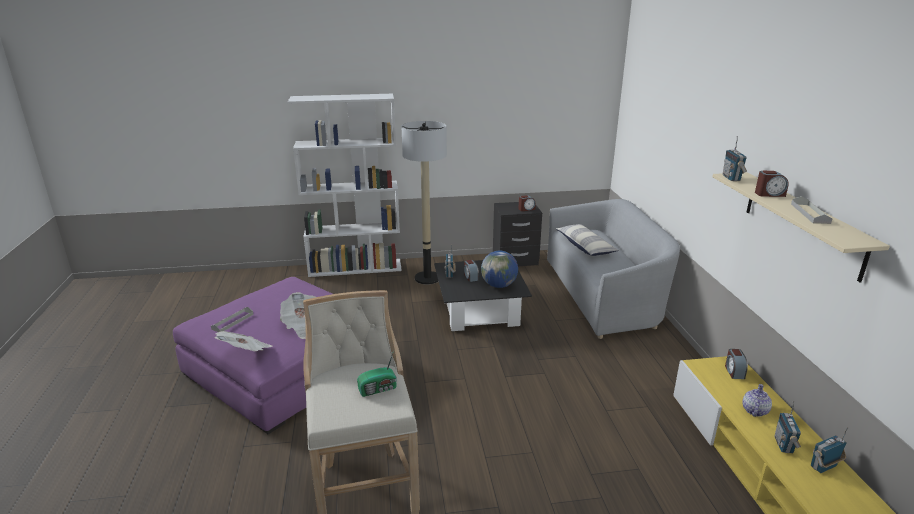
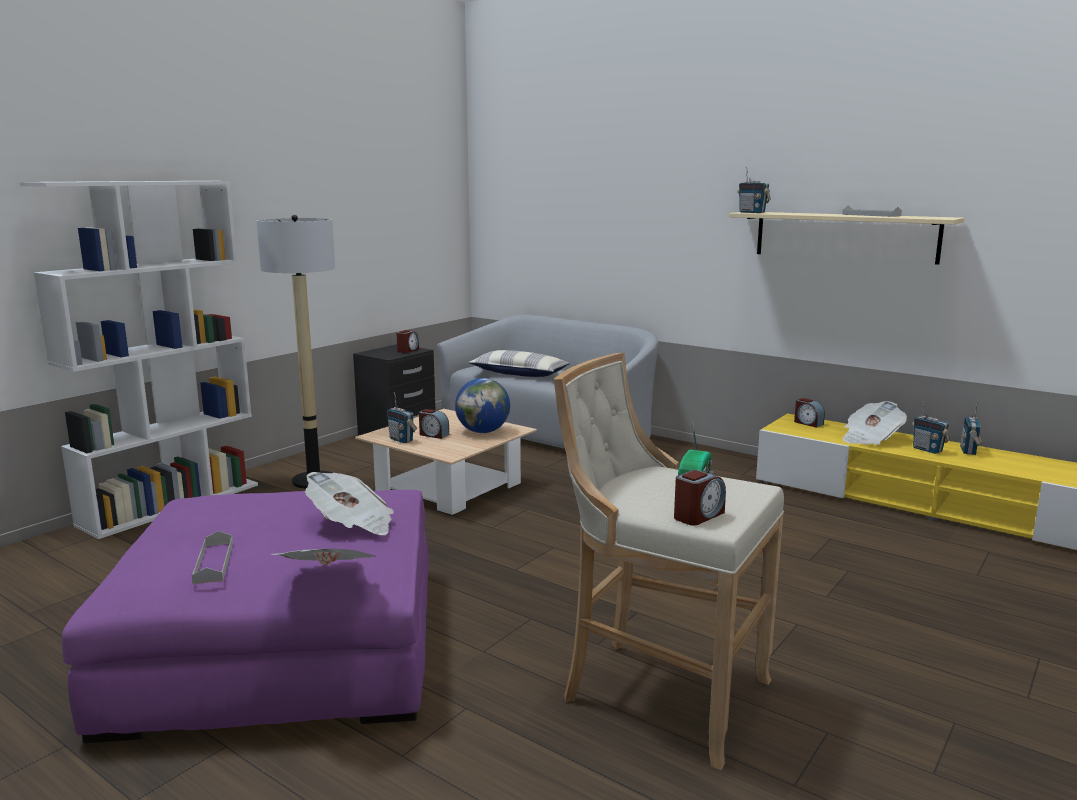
camera: 45 degrees left, 10 degrees down
(479, 311) = (448, 487): black coffee table -> beige coffee table
(754, 410) = (870, 439): teapot -> newspaper
(769, 194) = (810, 214): alarm clock -> alarm clock (698, 515)

